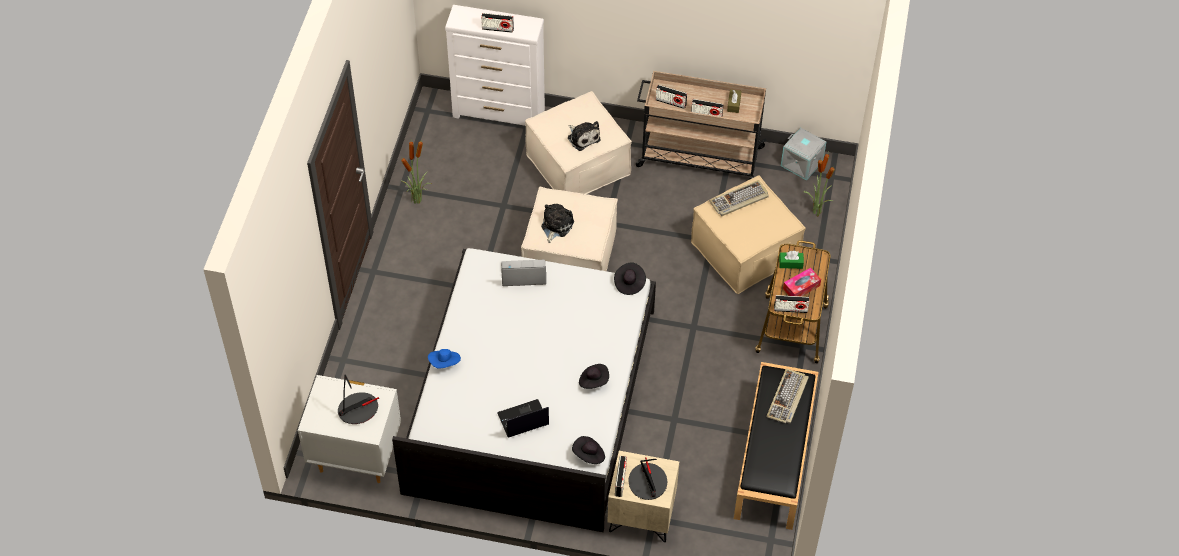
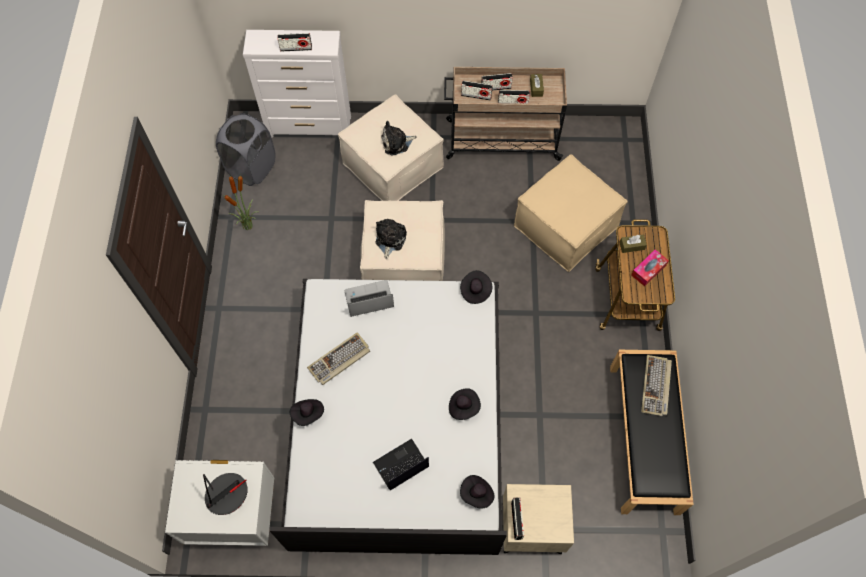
camera: 10 degrees left, 10 degrees up
(431, 145) = (252, 167): none -> grey laundry basket
(445, 363) = (308, 414): blue hat -> black hat
(583, 137) = (396, 143): plush toy -> plush toy turned 120 degrees clockwise
(647, 482) = (544, 516): table lamp -> none
(739, 200) = (559, 183): keyboard -> keyboard (339, 360)
(790, 309) = (644, 296): radio -> radio (496, 87)
(791, 263) = (631, 246): green tissue box -> brown tissue box
(802, 163) = (596, 131): grey storage box -> none
(816, 211) = (620, 176): potted plant -> none

